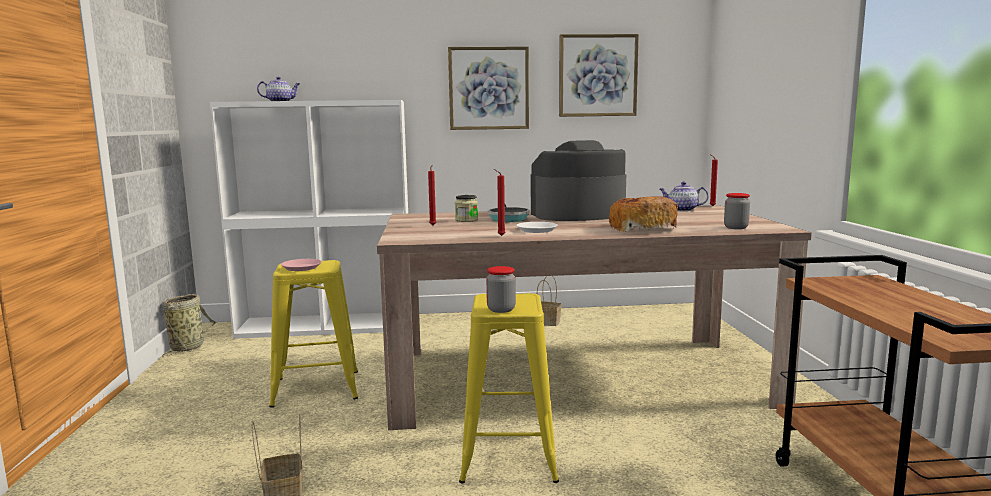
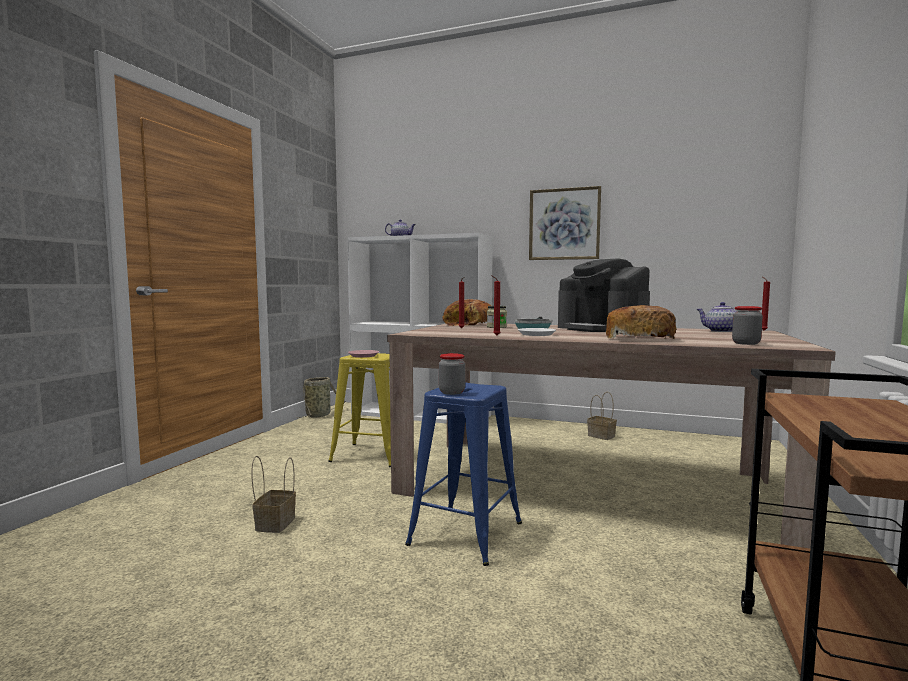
camera: 25 degrees right, 5 degrees down
(425, 217) = (469, 324): none -> bread
(508, 455) = (466, 533): yellow stool -> blue stool
(577, 215) = (602, 329): coffee machine -> coffee machine turned 135 degrees counterclockwise
(597, 75) = (669, 209): picture -> none

